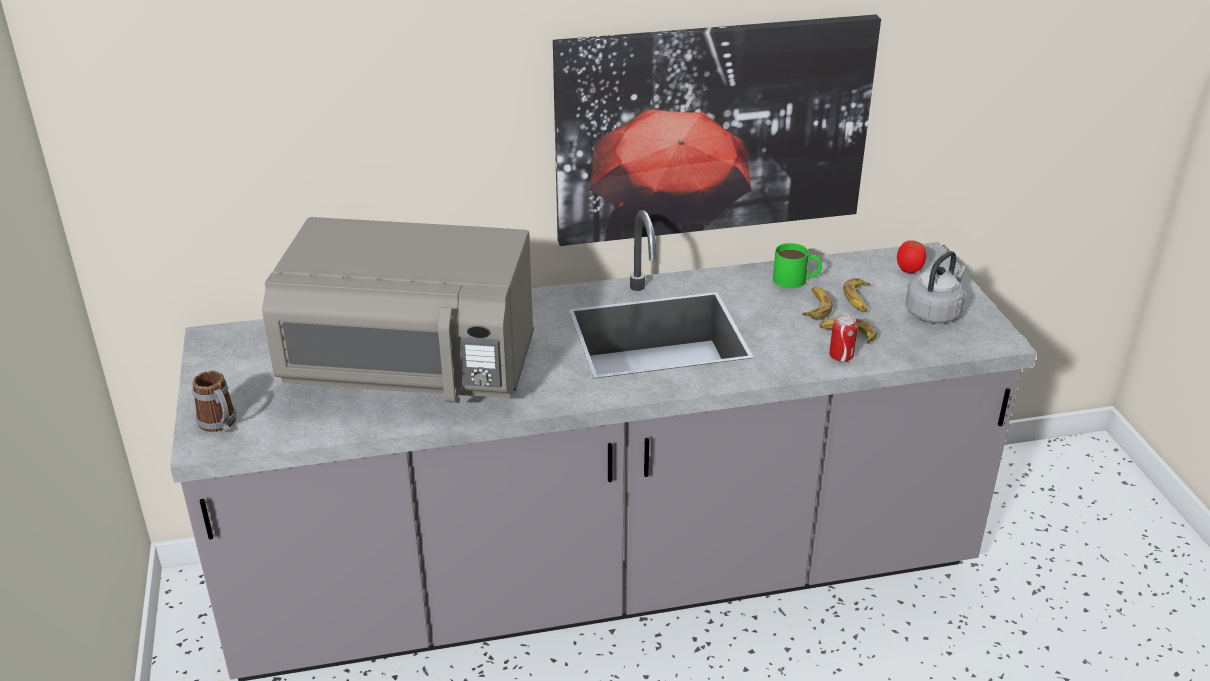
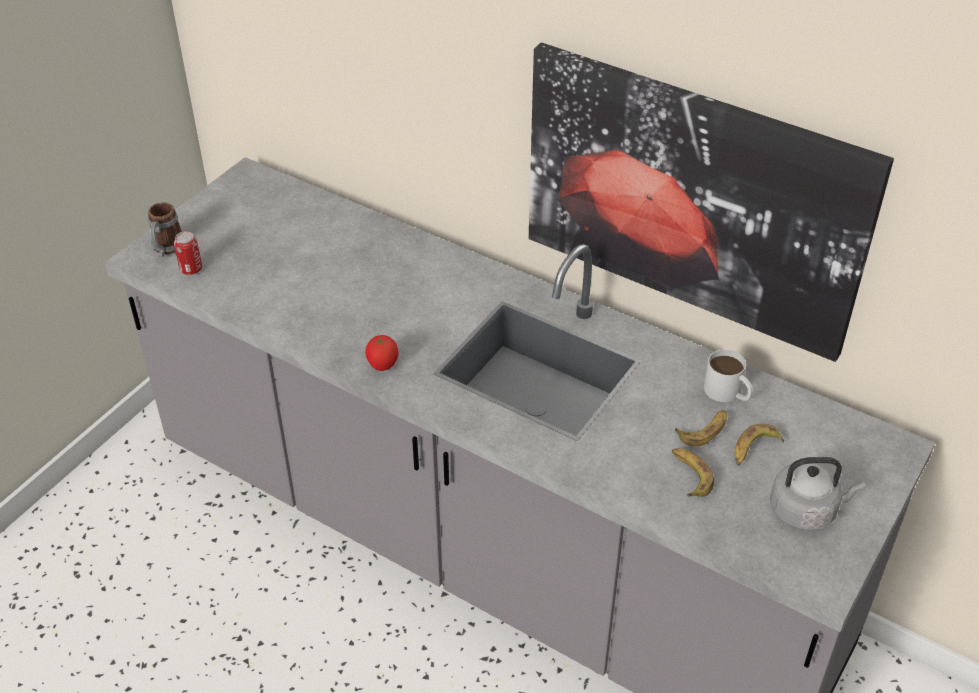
camera: 45 degrees right, 10 degrees up
(411, 371) = (325, 283): grey microwave -> none
(796, 280) = (728, 393): green mug -> white mug
(841, 356) = (651, 491): can -> can (191, 269)
(909, 271) = (851, 453): tomato -> tomato (382, 366)

